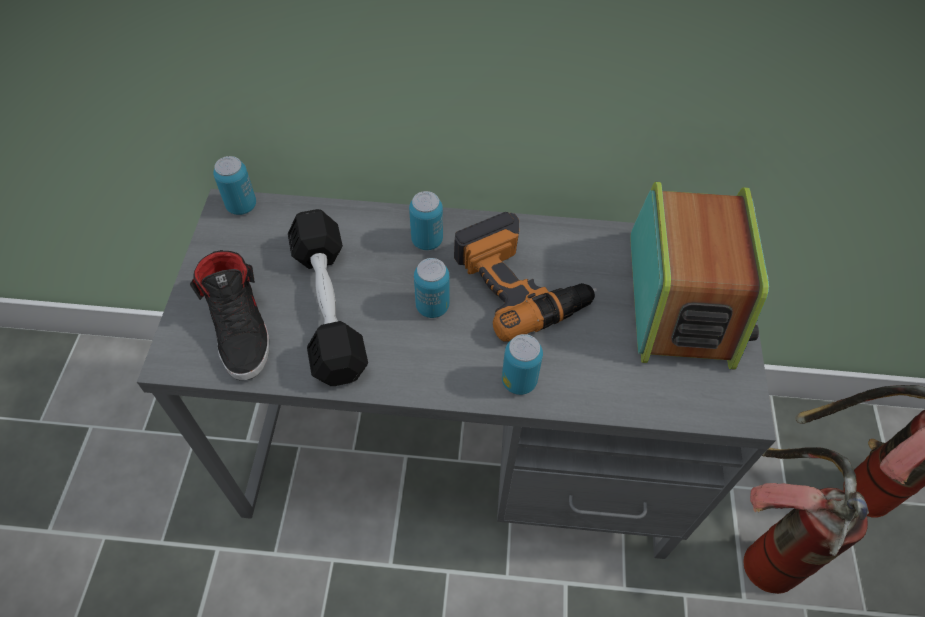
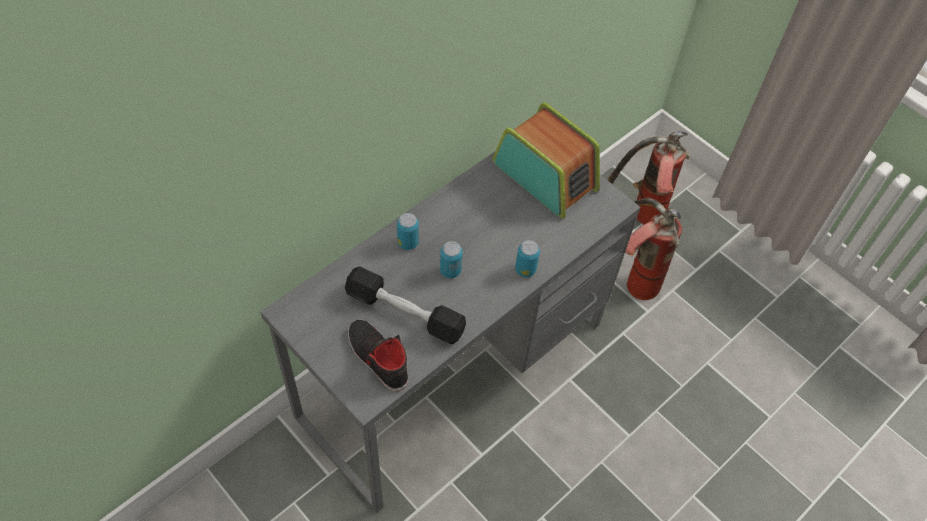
camera: 50 degrees left, 0 degrees up
(241, 206) = (291, 305): can -> none
(241, 326) = (377, 358): black shoe -> black shoe turned 150 degrees counterclockwise
(520, 283) = (474, 226): power drill -> none

